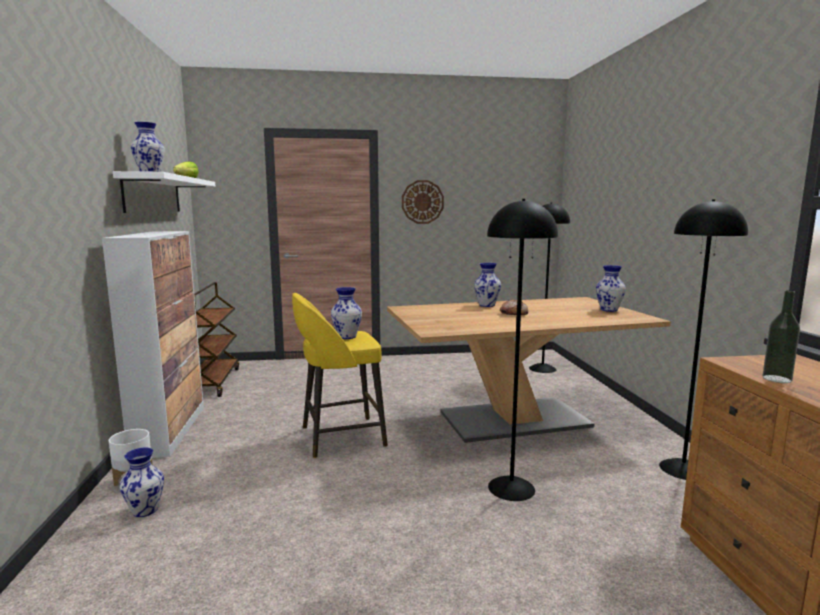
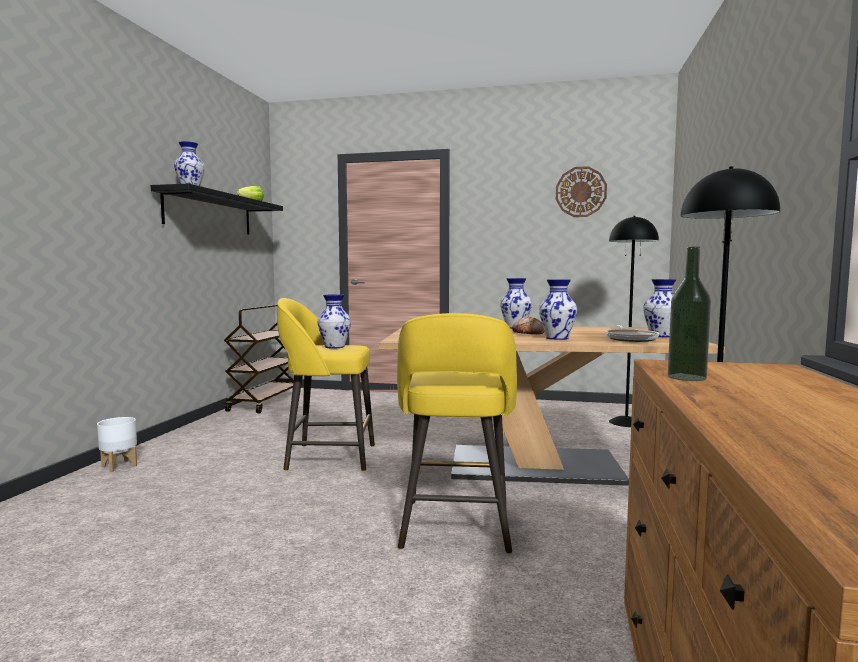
camera: 20 degrees right, 5 degrees down
(145, 510) = (103, 488): vase -> vase (557, 338)
(153, 194) = (209, 213): white shelf -> black shelf
(170, 430) = (189, 433): cabinet -> none
(422, 202) = (497, 224): wall clock -> wall clock (580, 192)
(511, 488) = (455, 527): black floor lamp -> yellow stool
(597, 316) = (631, 339): none -> frying pan

